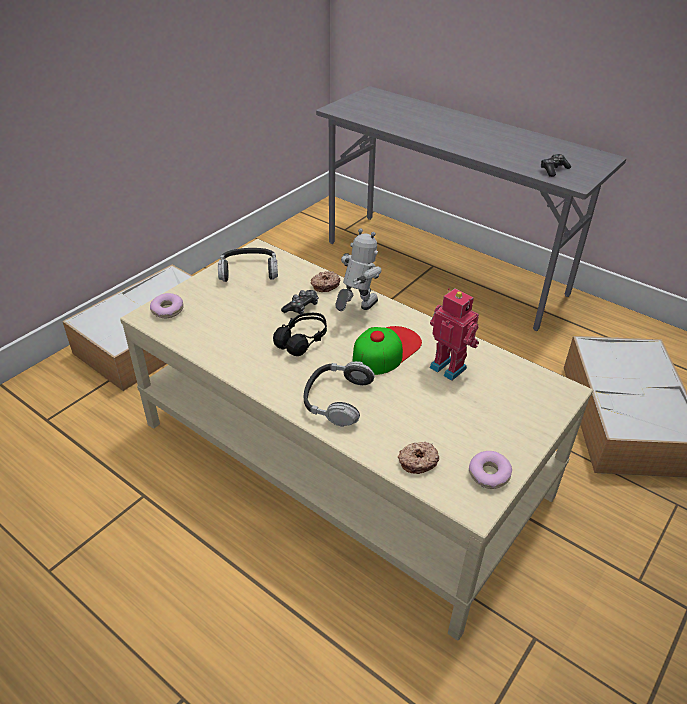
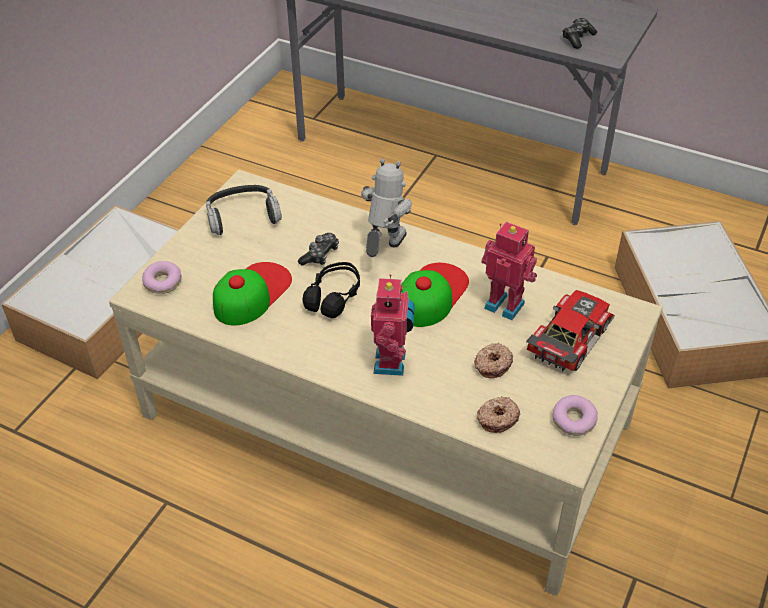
camera: 10 degrees left, 5 degrees up
(235, 328) = (251, 293): none -> cap
(325, 285) = (339, 221): donut -> donut (492, 364)
(336, 399) = (392, 362): headphones -> toy robot
(498, 402) = (567, 337): none -> toy car

